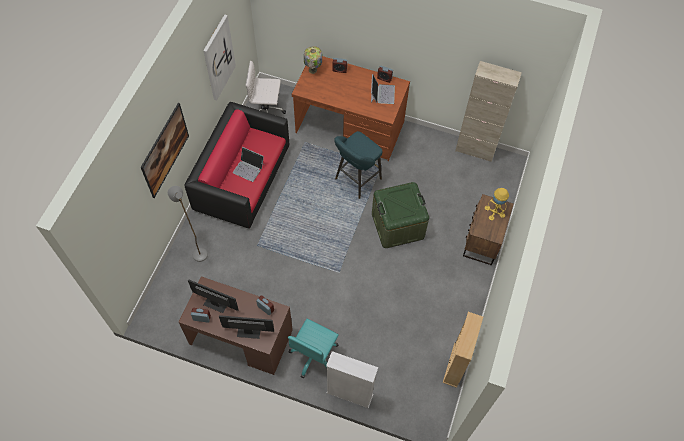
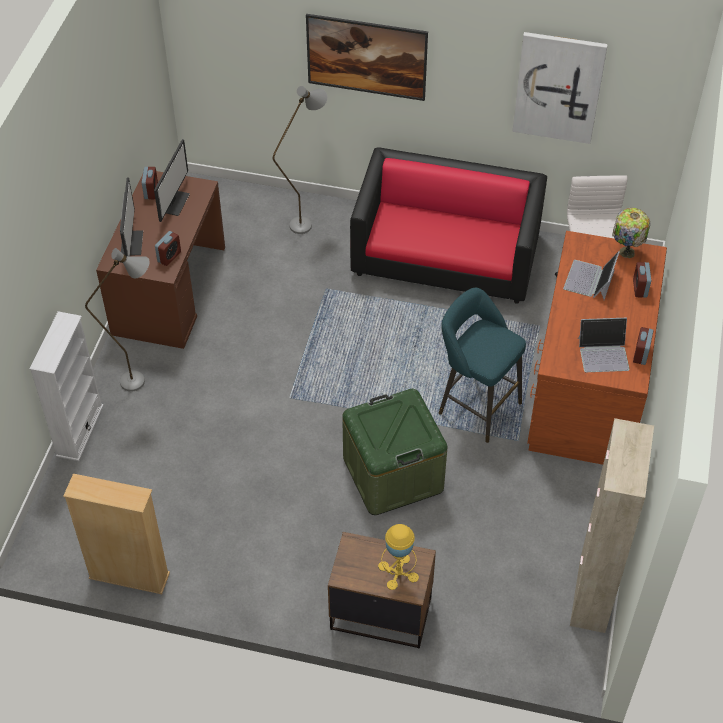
camera: 85 degrees right, 10 degrees down
(249, 168) = (439, 232): laptop -> laptop (590, 280)
(314, 355) = (142, 380): turquoise office chair -> grey floor lamp

